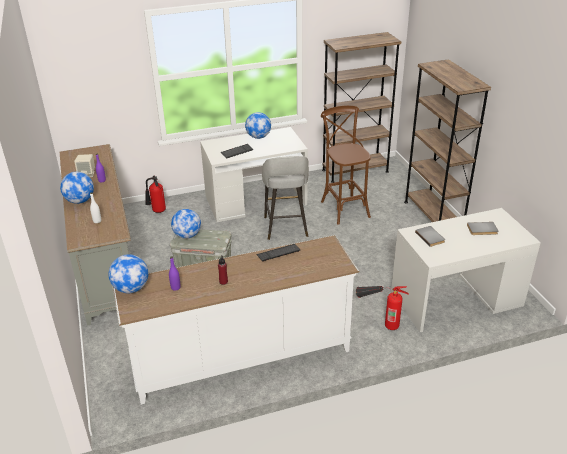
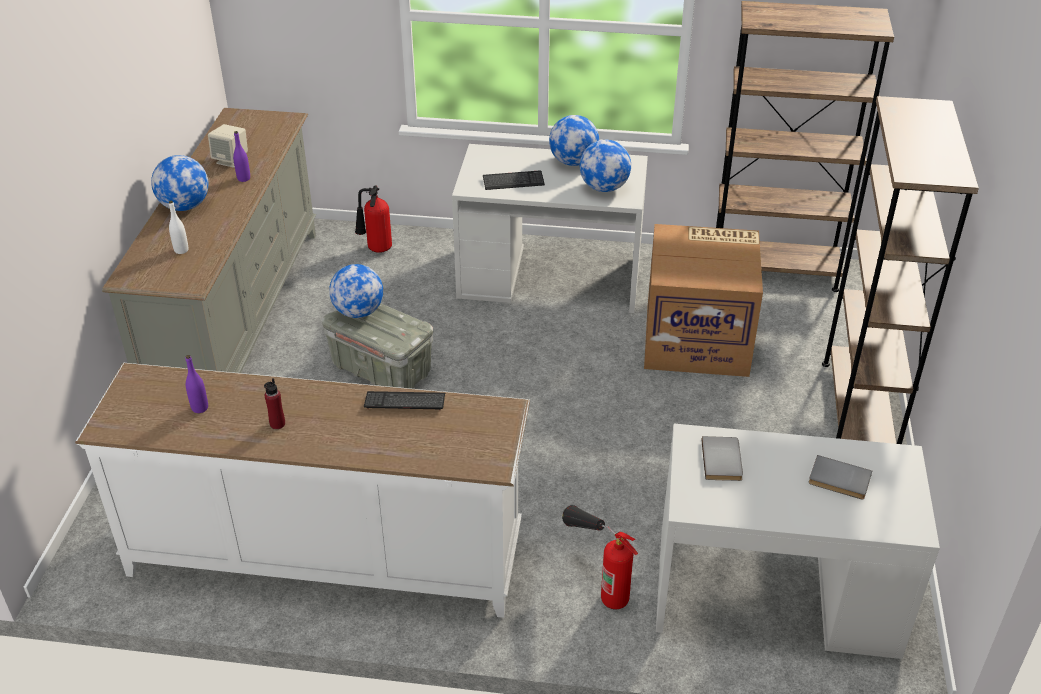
camera: 25 degrees right, 5 degrees up
(131, 288) = (137, 386): globe -> globe (604, 188)
(286, 228) = (564, 345): grey stool -> none
(344, 207) = (698, 339): brown stool -> cardboard box

